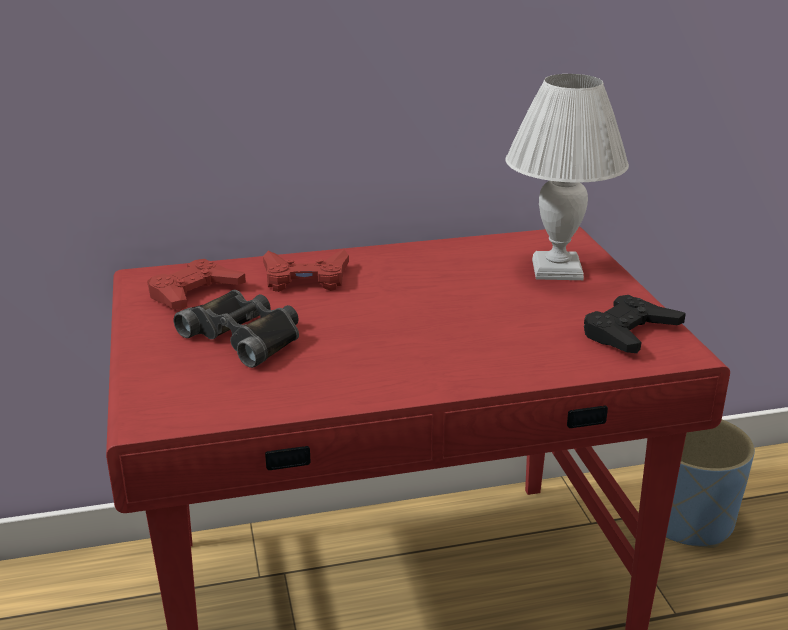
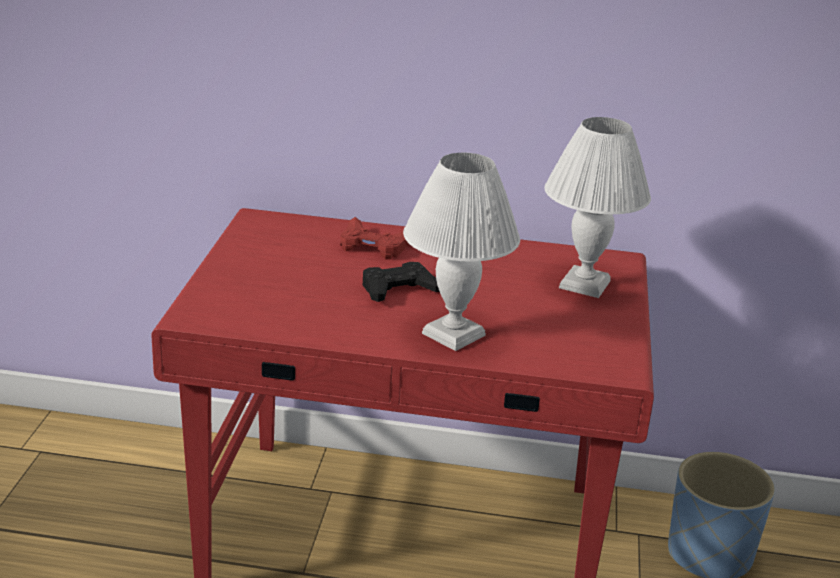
camera: 20 degrees right, 0 degrees up
(194, 293) = (283, 238): red game controller -> none
(245, 336) = (296, 278): black binoculars -> none
(478, 357) = (455, 335): none -> white table lamp
(629, 332) = (594, 346): black game controller -> black game controller (399, 289)

